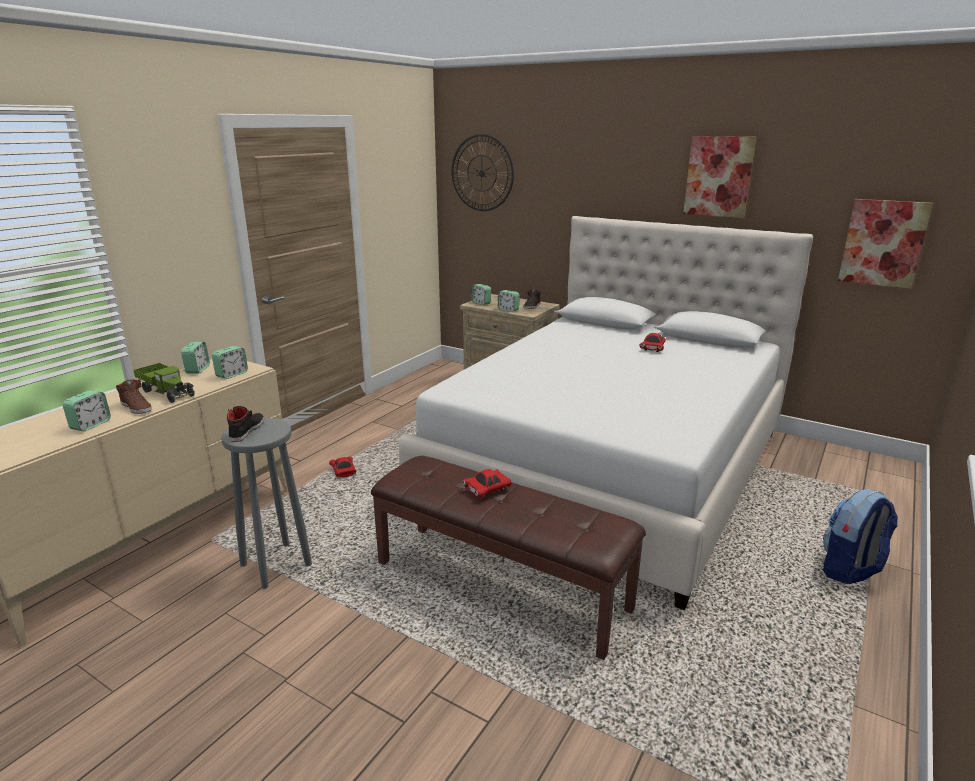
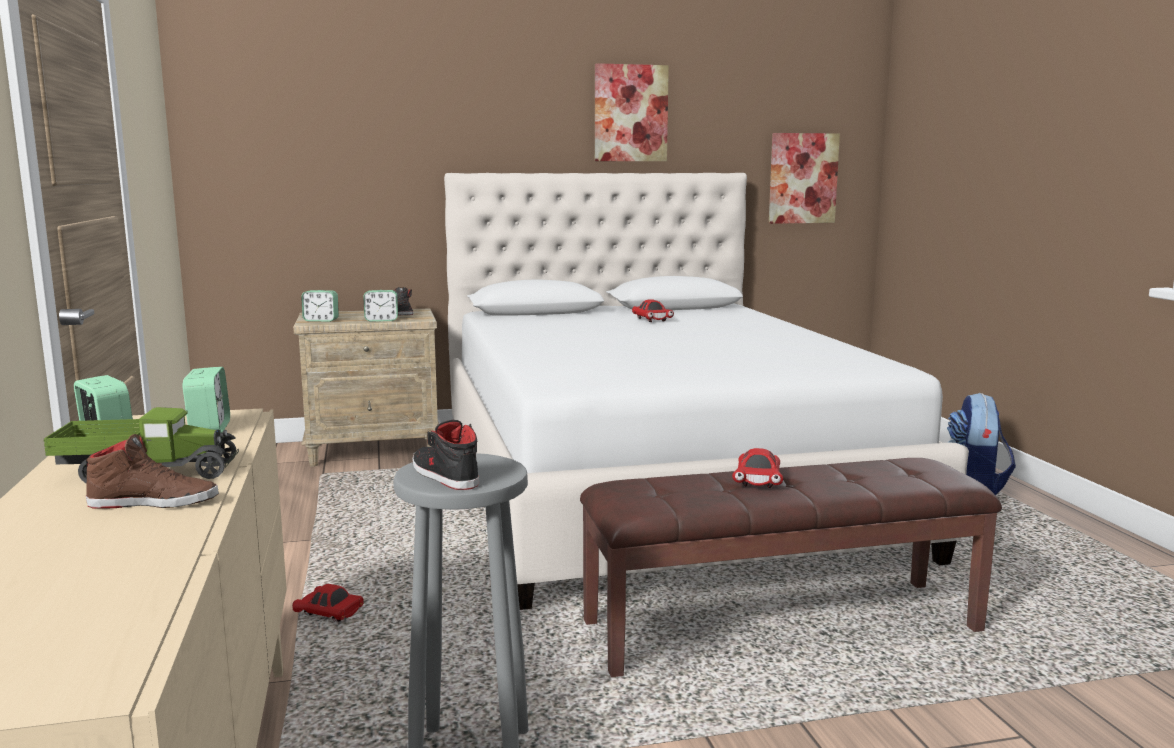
camera: 45 degrees left, 10 degrees down
(90, 425) = (132, 546): alarm clock -> none
(482, 173) = (268, 118): wall clock -> none

